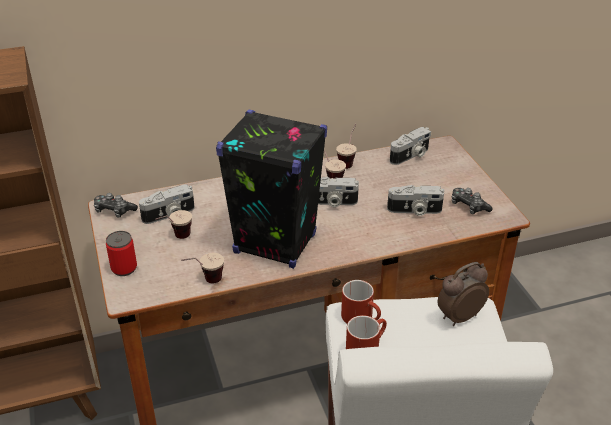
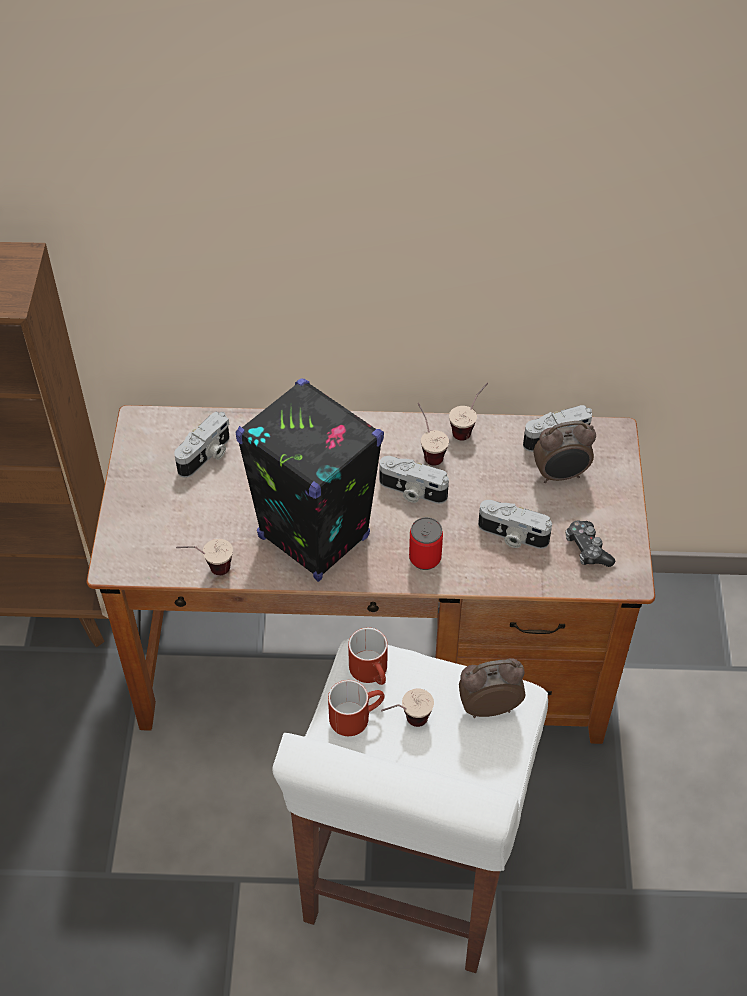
camera: 20 degrees right, 15 degrees up
(114, 211) = (145, 430): game controller -> none
(124, 268) = (126, 522): can -> can (425, 558)
(169, 215) = (206, 456): camera -> camera turned 45 degrees counterclockwise
(175, 239) = (200, 495): cup -> cup (406, 723)
(425, 172) = (561, 475): none -> alarm clock

